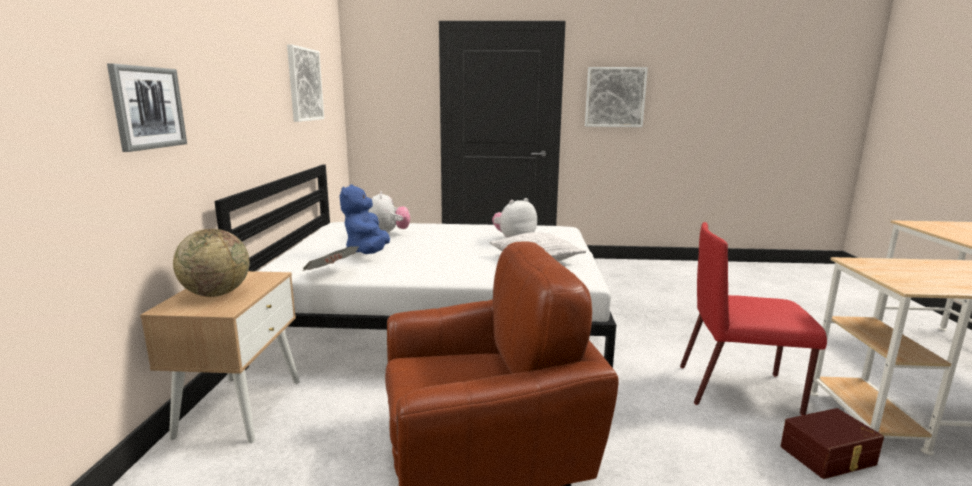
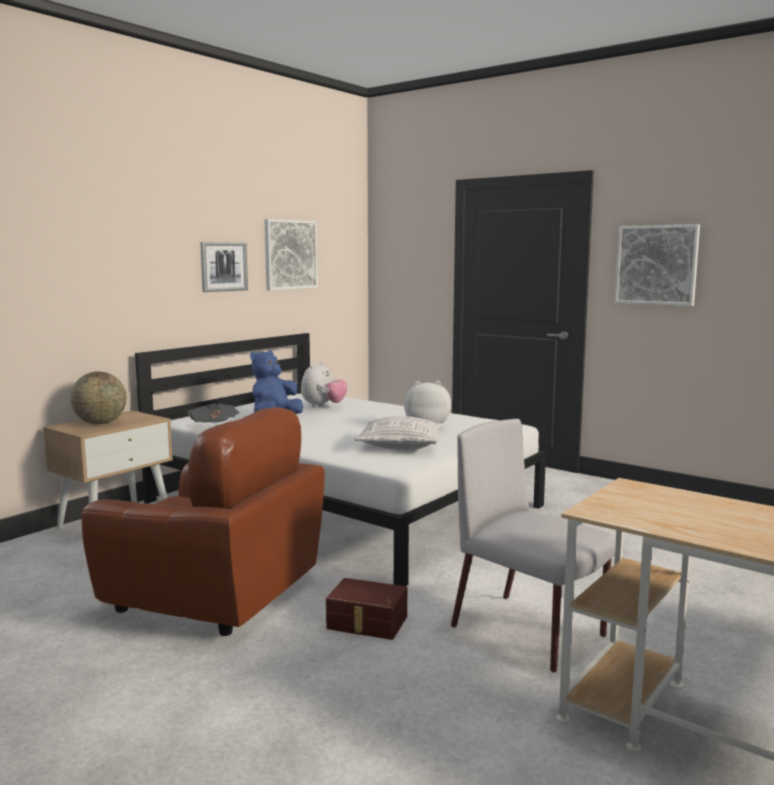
camera: 35 degrees right, 5 degrees down
(148, 107) = (77, 279): picture -> picture (223, 266)
(740, 389) = (530, 632): red chair -> grey chair
(829, 456) = (501, 705): brown storage box -> brown storage box (366, 623)

